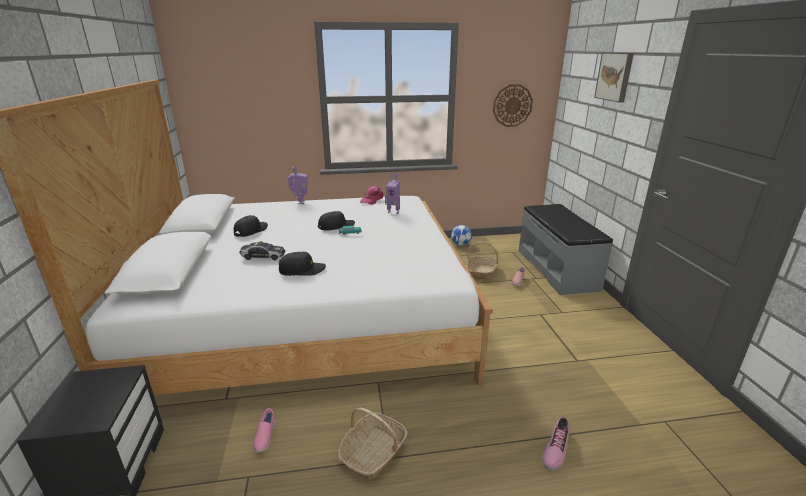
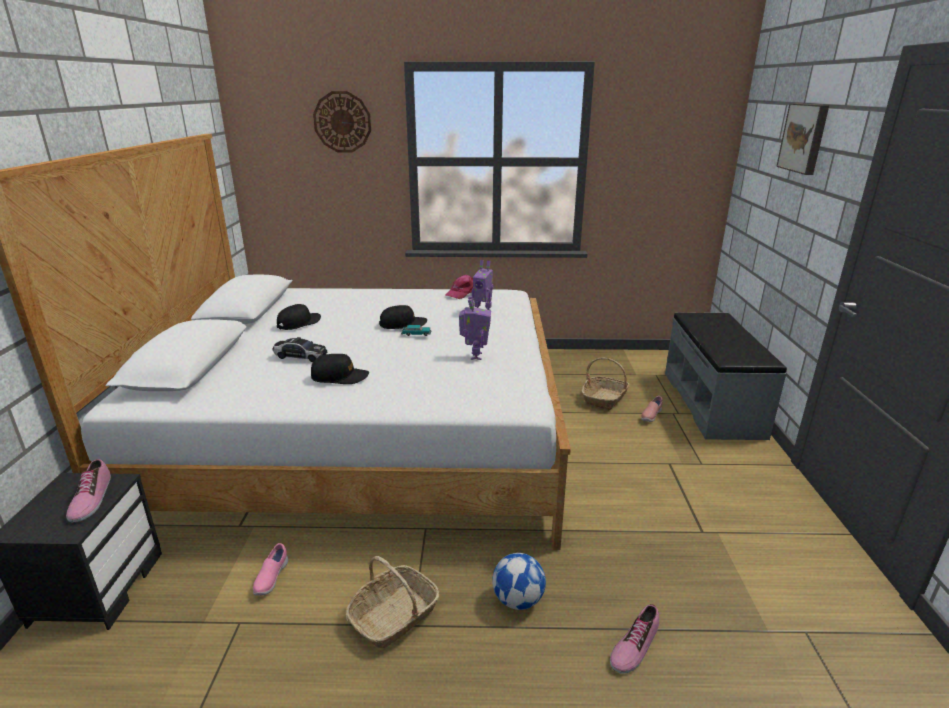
camera: 10 degrees right, 0 degrees up
(106, 391) = (90, 499): none -> shoe
(300, 202) = (371, 291): toy robot -> toy robot (475, 356)
(461, 244) = (587, 359): football -> football (518, 600)
(512, 105) = (668, 174): wall clock -> wall clock (342, 122)

